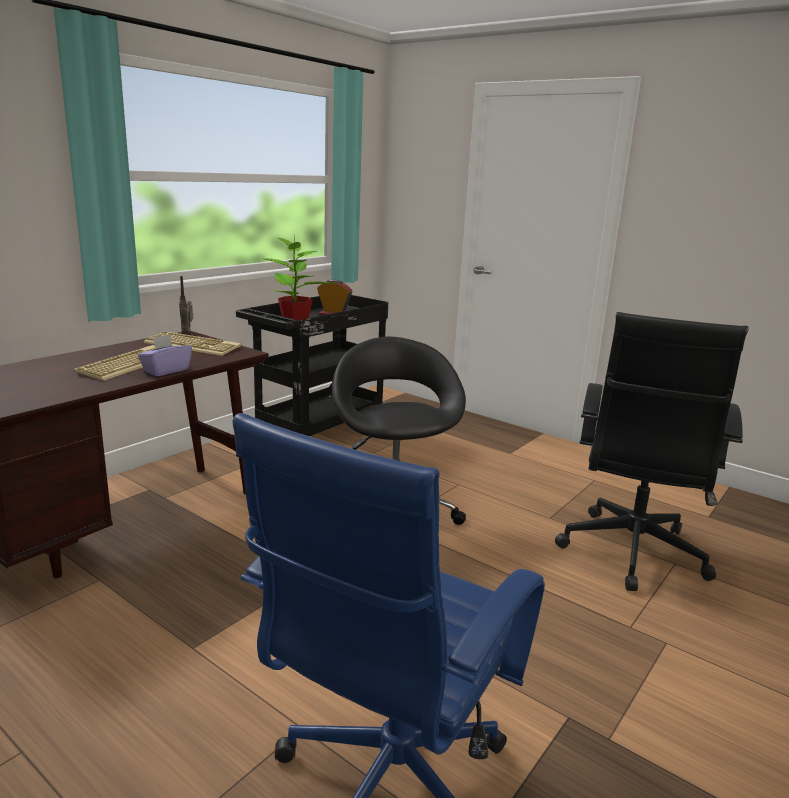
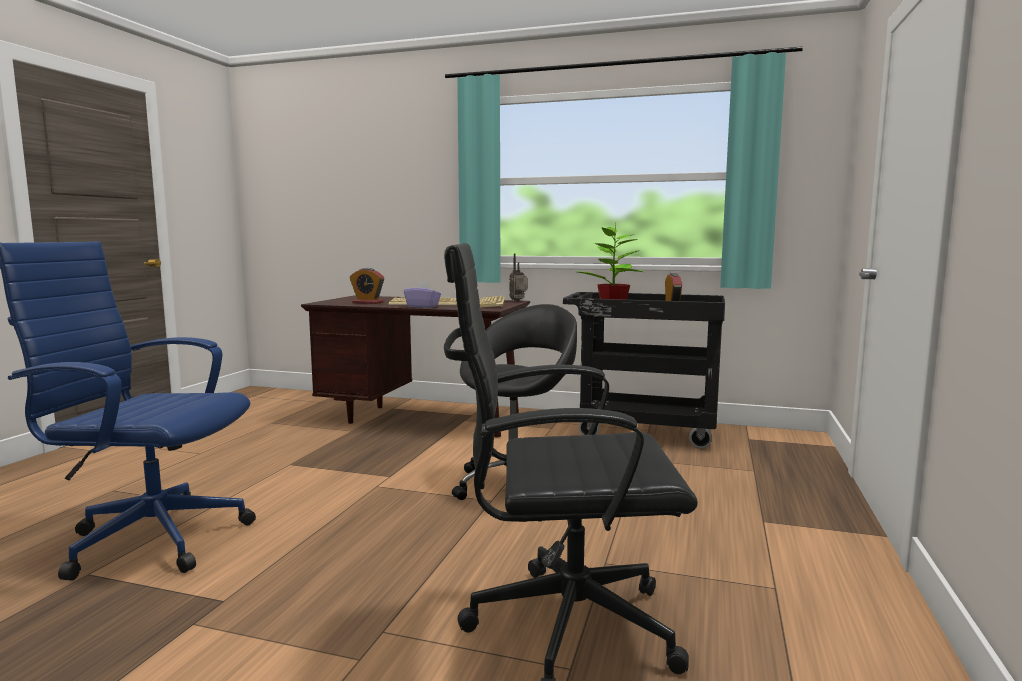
camera: 70 degrees right, 10 degrees down
(53, 387) = (367, 302): none -> alarm clock

